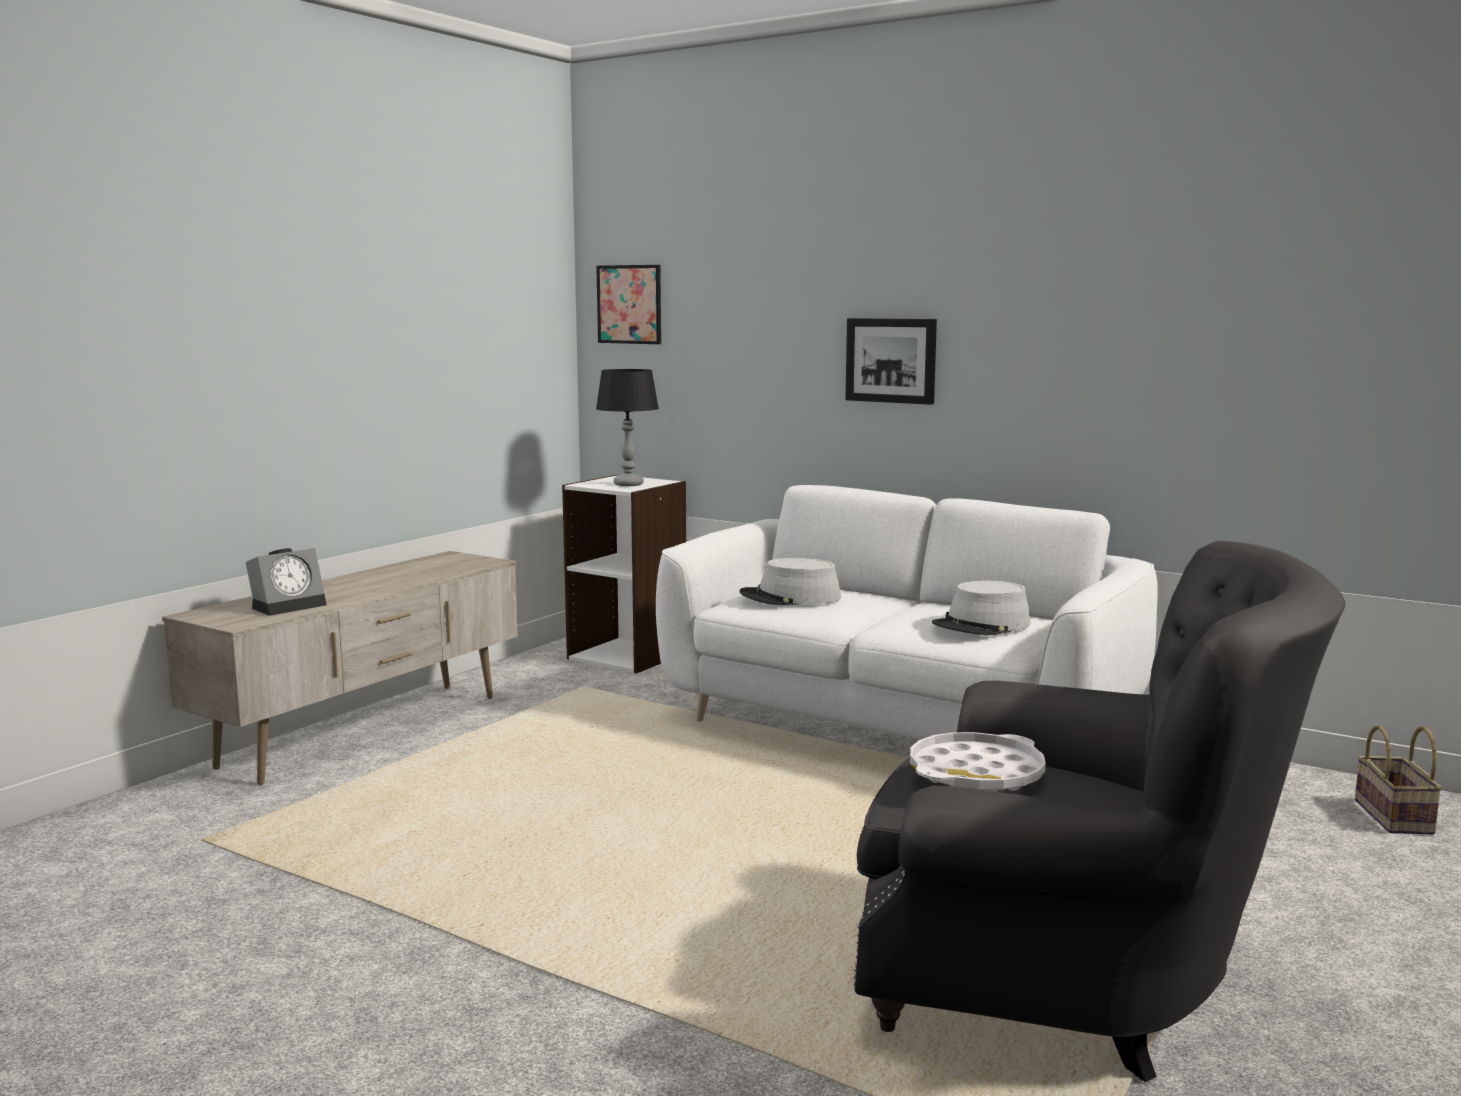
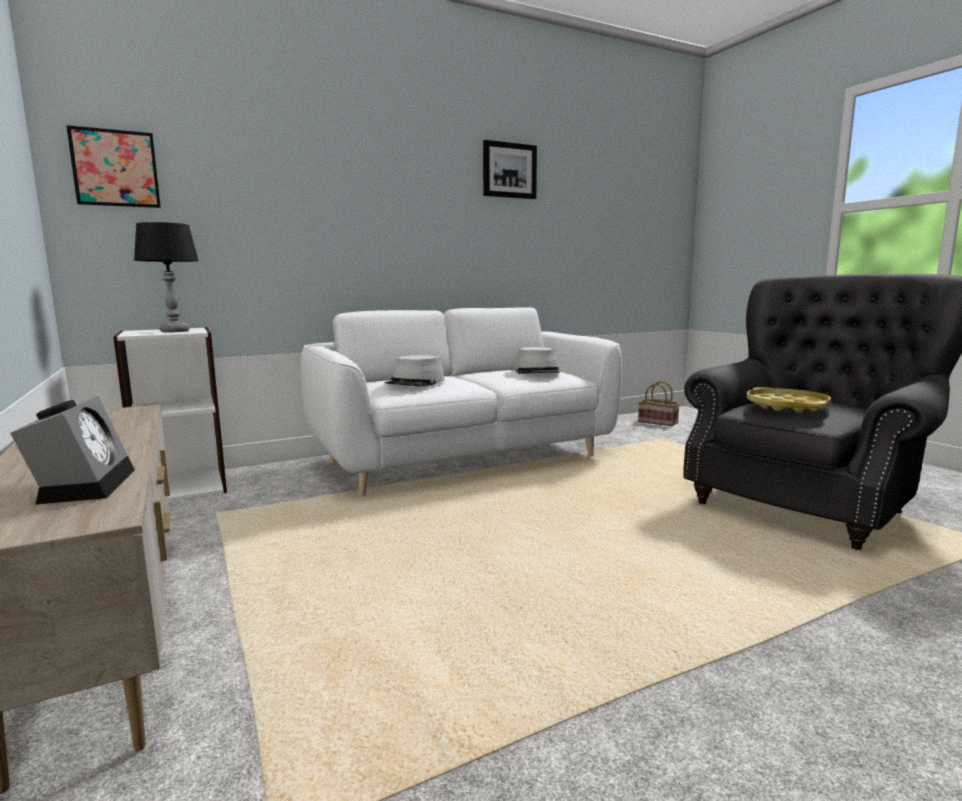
camera: 60 degrees left, 0 degrees up
(891, 360) = (379, 224): picture -> picture (509, 170)
(976, 774) = (786, 406): white tray -> yellow tray

